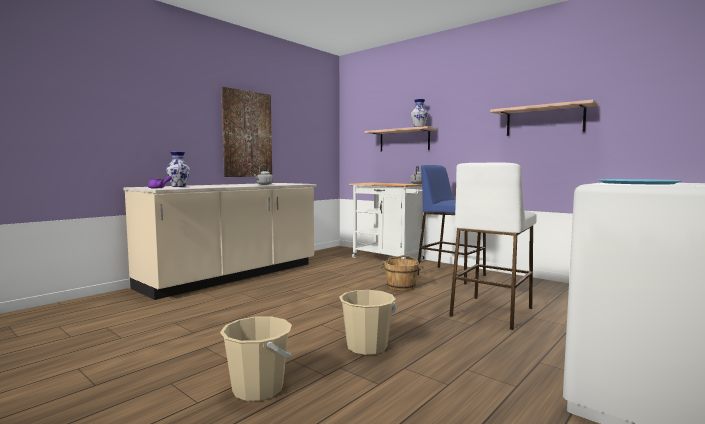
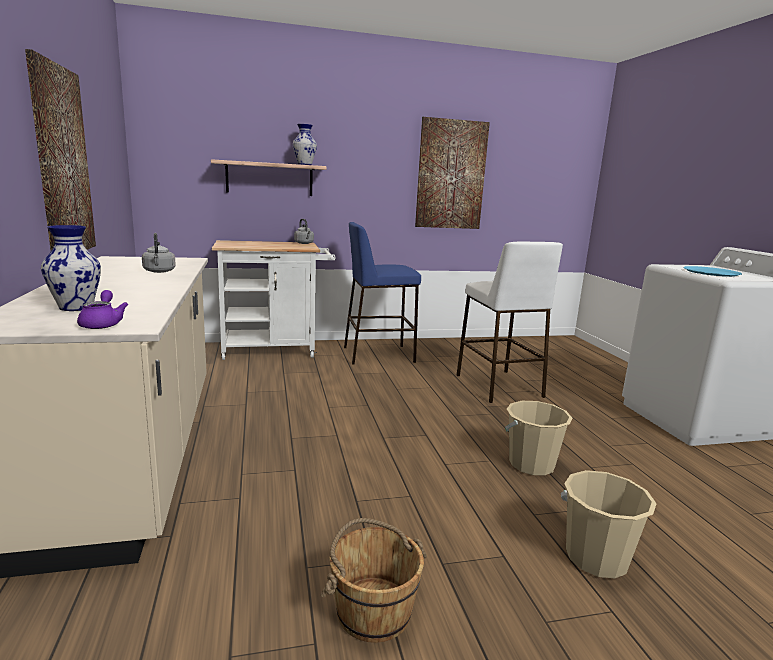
camera: 55 degrees left, 10 degrees up
(401, 286) = (378, 384): brown bucket -> brown bucket (373, 610)
(544, 120) = (451, 175): shelf -> picture

